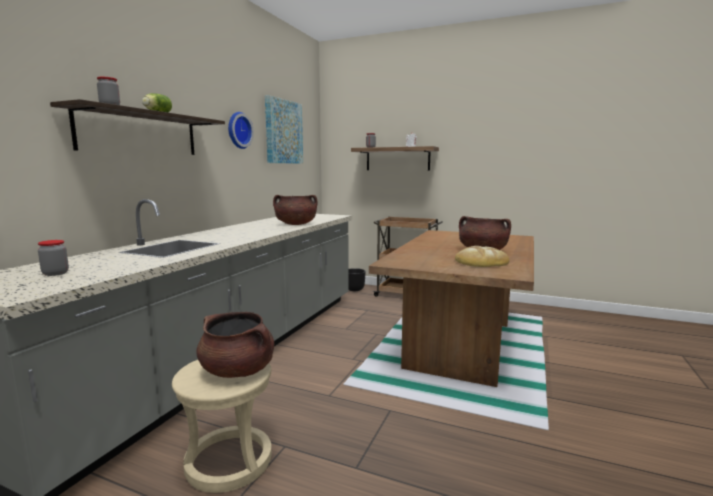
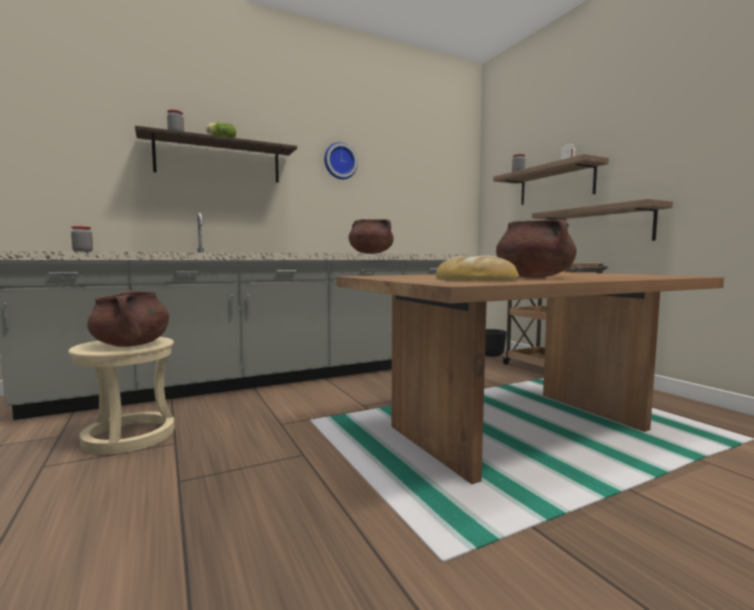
camera: 40 degrees right, 5 degrees down
(283, 132) = (411, 165): picture -> none
(437, 193) = (605, 225): none -> shelf

